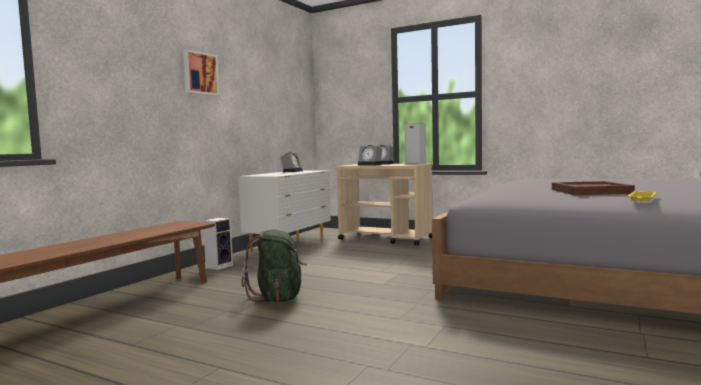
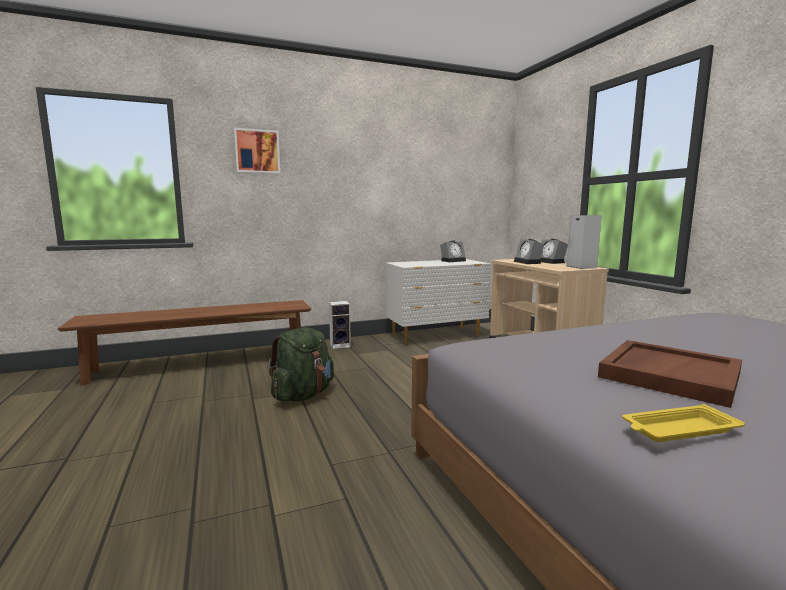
camera: 40 degrees right, 5 degrees up
(199, 73) = (345, 164): picture -> picture (257, 151)

